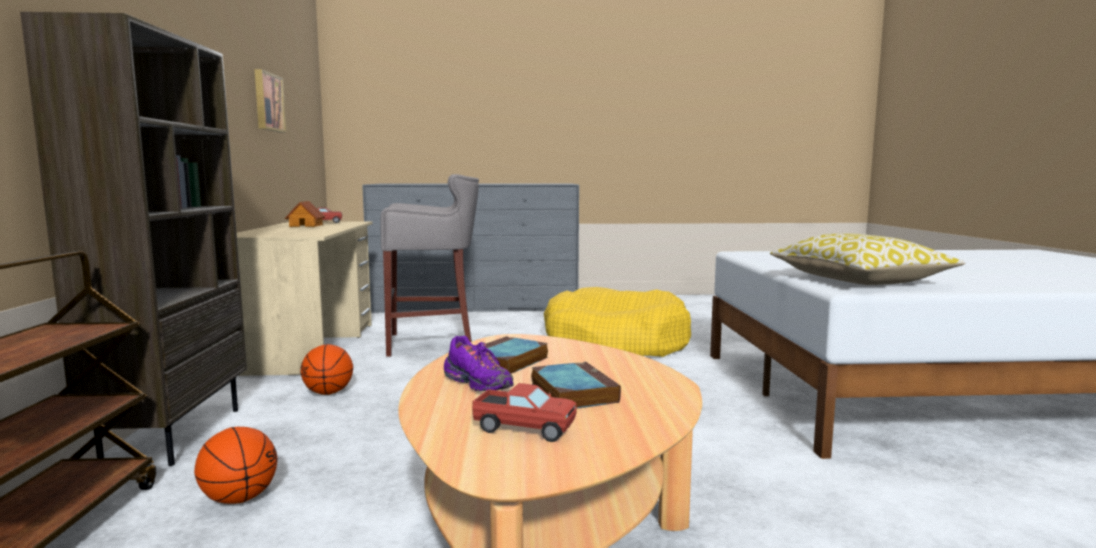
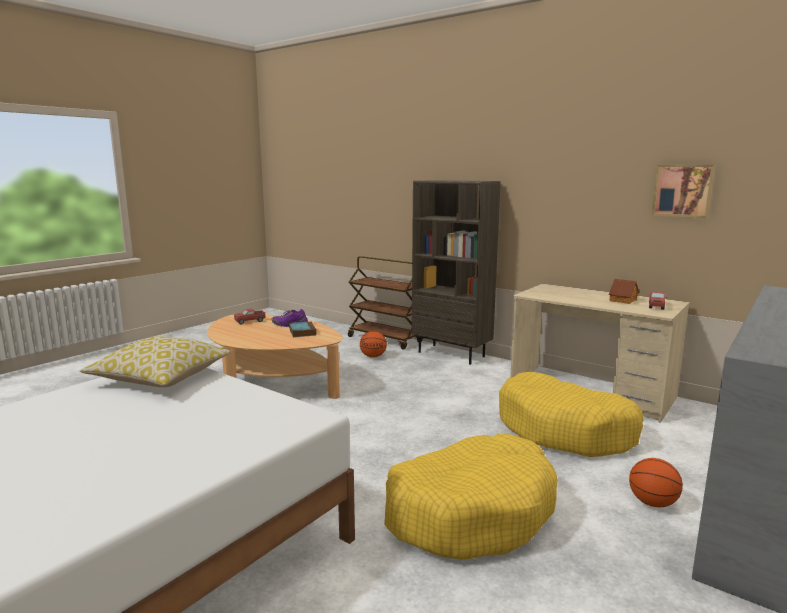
camera: 130 degrees right, 5 degrees up
(328, 393) = (471, 381): basketball -> basketball (652, 503)
(433, 342) = (565, 430): grey stool -> yellow dog bed
(572, 392) = (257, 331): book -> none

